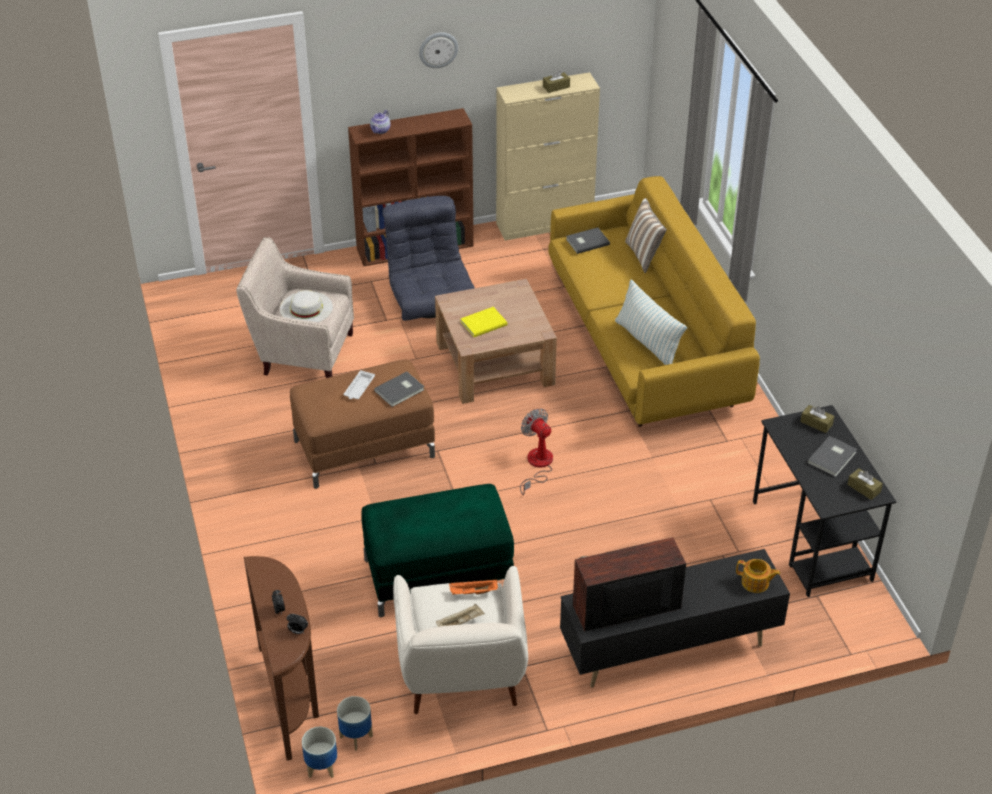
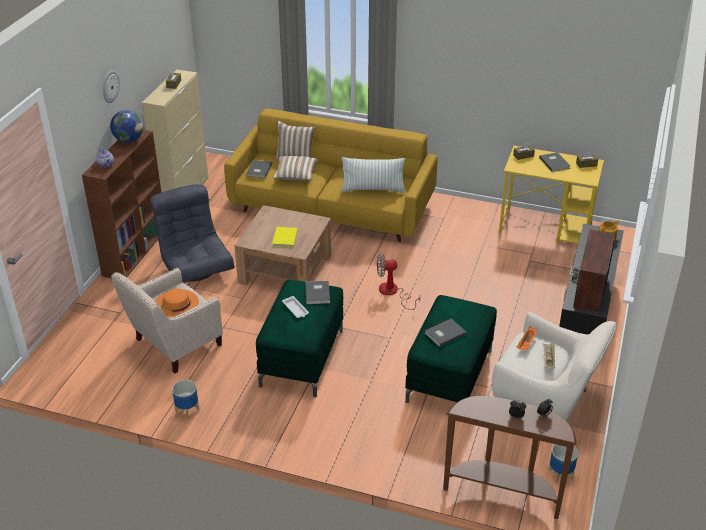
camera: 55 degrees left, 5 degrees down
(306, 308) = (176, 303): white hat -> orange hat
(321, 767) = (575, 503): planter -> planter (187, 411)
(363, 449) = (302, 358): brown ottoman -> green ottoman
(420, 515) = (444, 333): none -> grey book
(431, 301) = (195, 268): grey armchair -> grey armchair turned 45 degrees clockwise
(438, 120) = (129, 140): none -> globe
(607, 273) = (296, 175): none -> pillow
(812, 541) = (546, 227): black desk -> yellow desk

